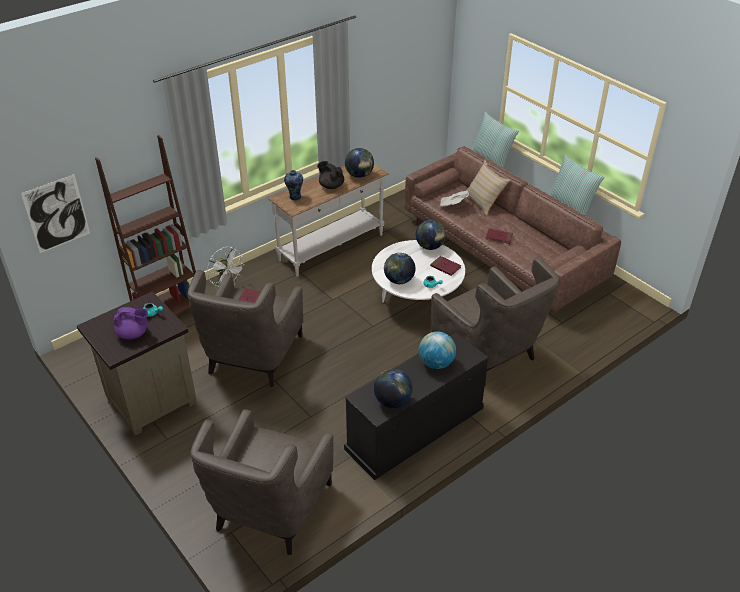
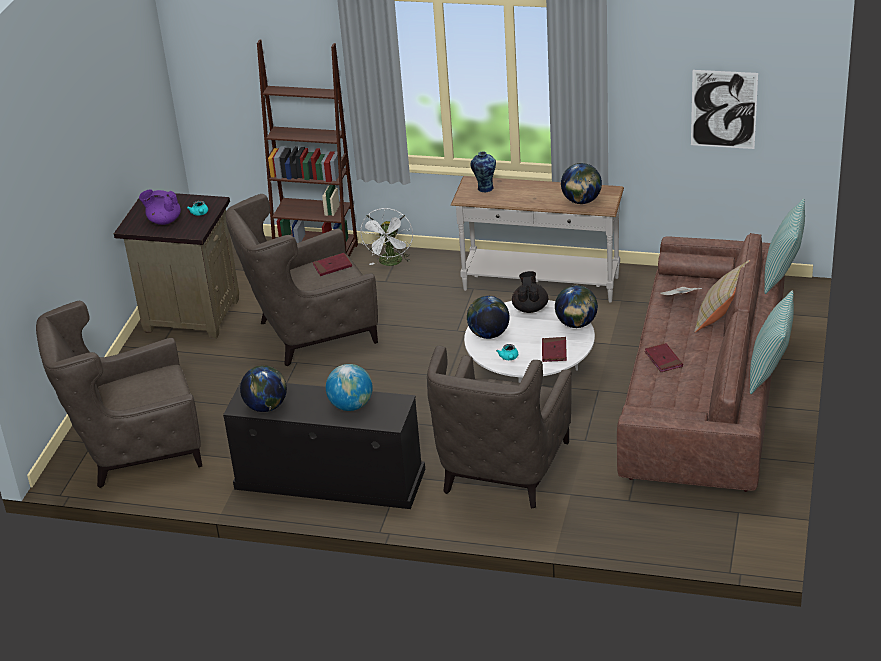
camera: 55 degrees right, 5 degrees down
(56, 214) = (213, 82): picture -> picture (723, 109)
(133, 334) = (164, 220): purple teapot -> purple teapot turned 135 degrees clockwise
(331, 186) = (536, 196): black teapot -> black teapot (530, 308)

